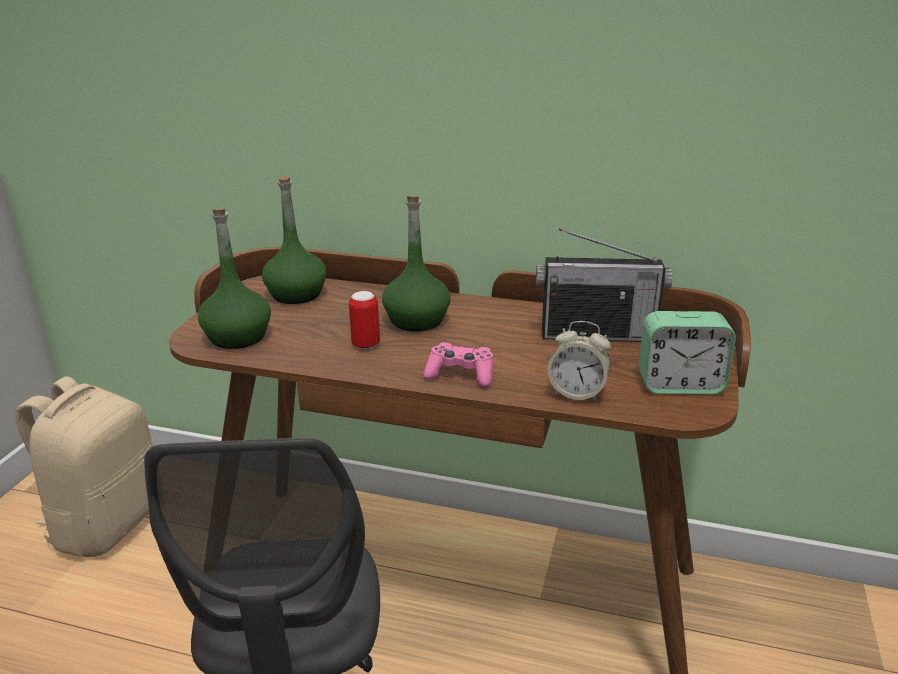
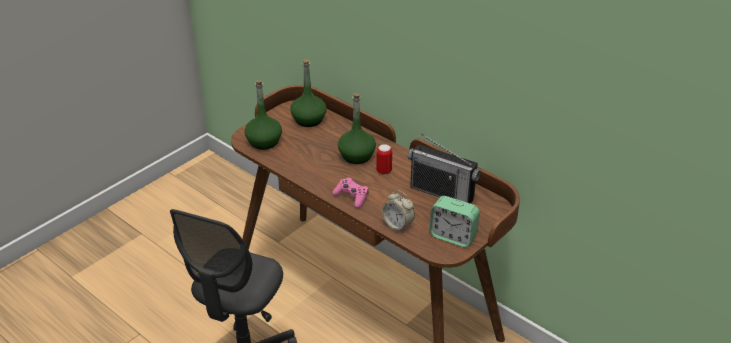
camera: 25 degrees right, 10 degrees up
(107, 523) = (208, 208): beige backpack -> none
(366, 345) = (320, 165): can -> can (384, 171)

